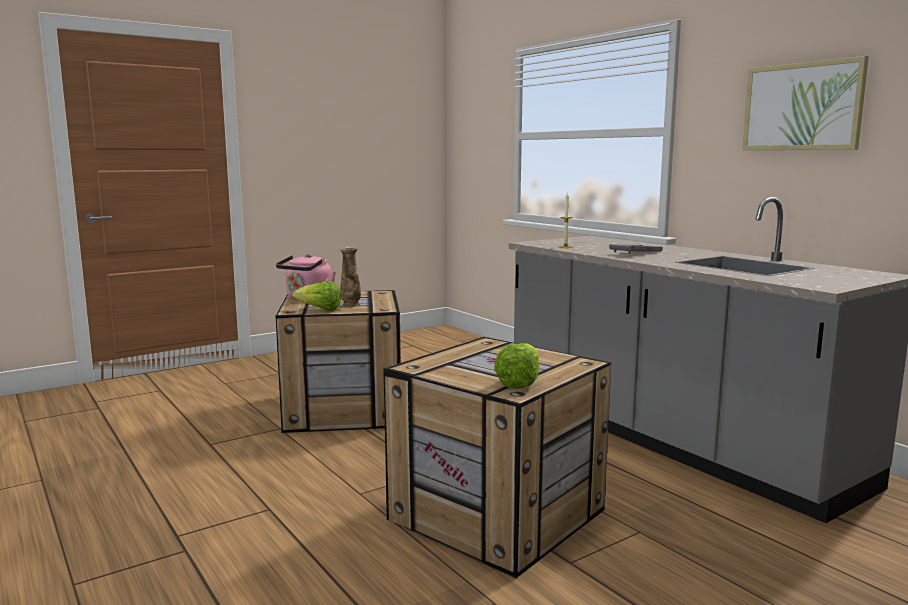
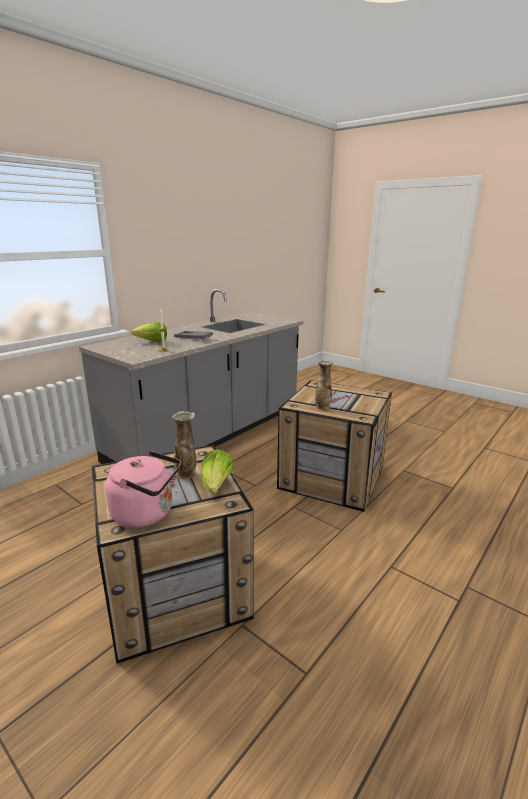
camera: 105 degrees left, 10 degrees up
(471, 353) = (322, 407): none -> vase
(519, 382) = (363, 394): lettuce -> lettuce (152, 342)
(802, 107) = (185, 238): picture -> none

